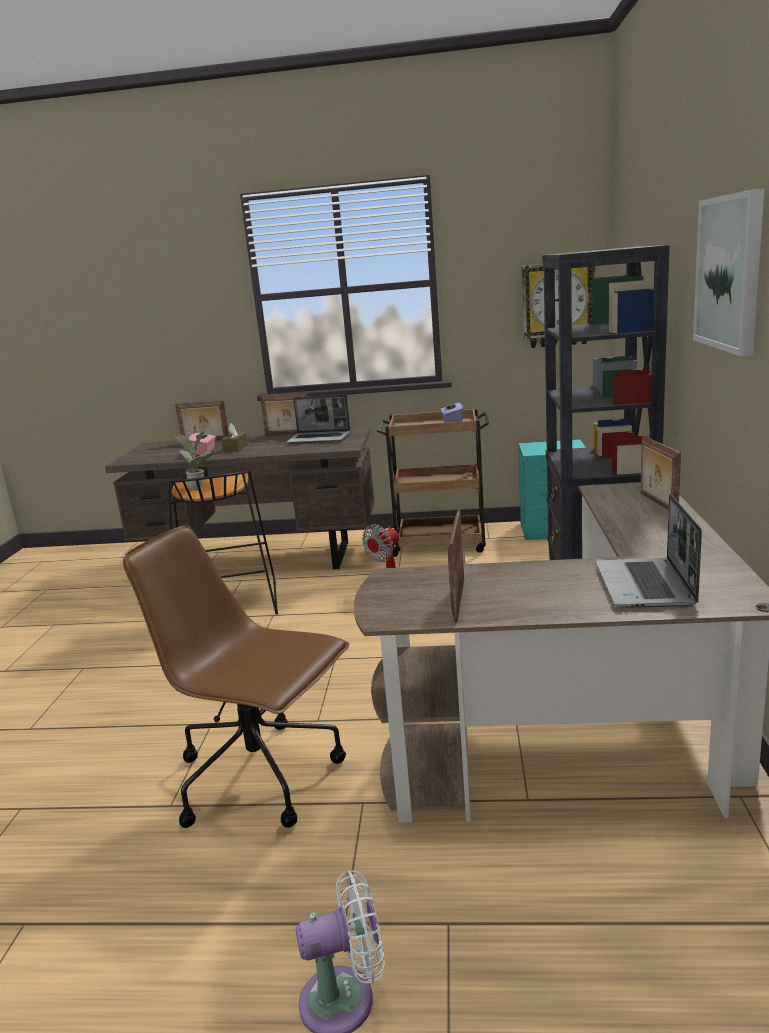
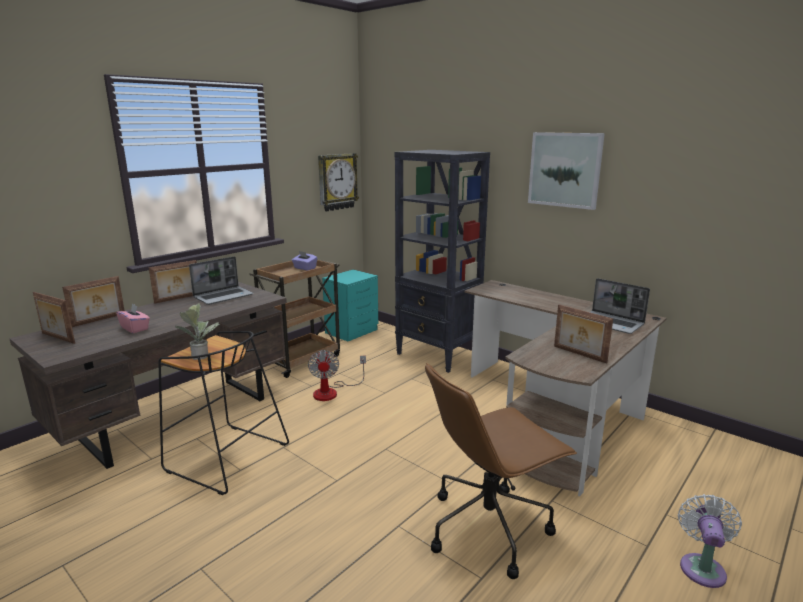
camera: 55 degrees left, 0 degrees up
(235, 448) = (161, 318): brown tissue box -> none
(657, 503) = (519, 290): picture frame -> picture frame (57, 338)

